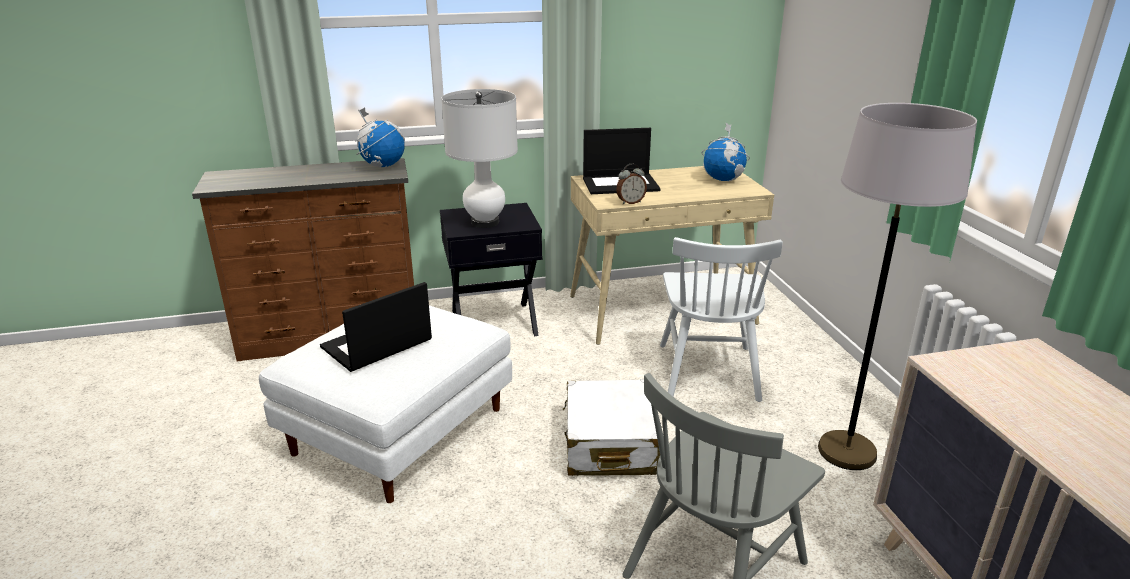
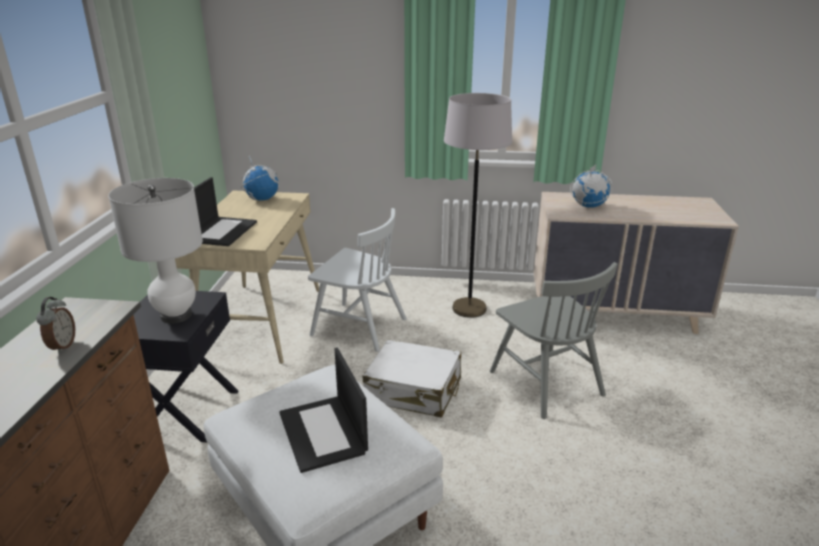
camera: 70 degrees left, 0 degrees up
(382, 166) = (76, 311): globe -> globe (588, 206)
(630, 202) = (266, 236): alarm clock -> alarm clock (62, 346)

